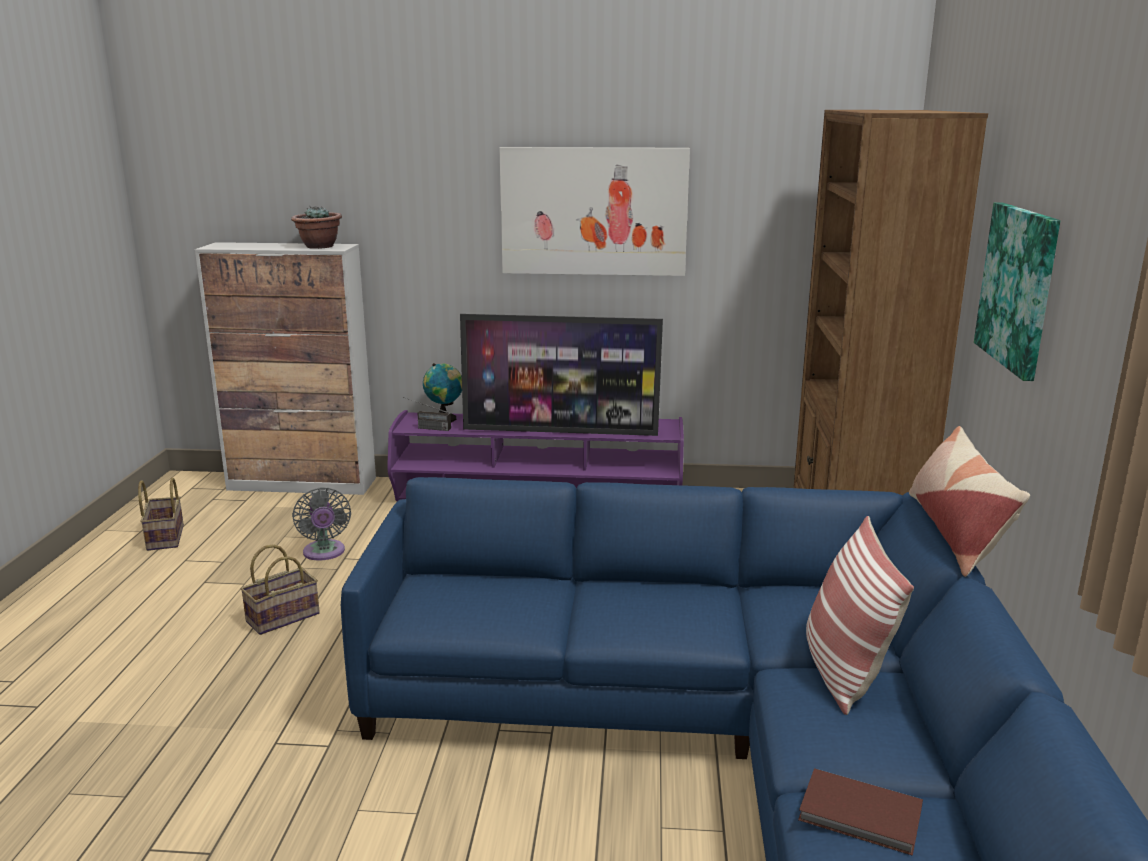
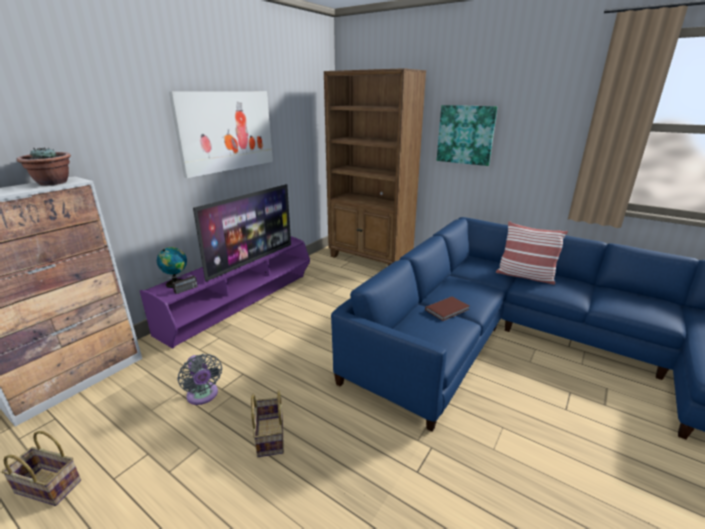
camera: 60 degrees left, 5 degrees up
(324, 553) = (203, 396): grey fan -> grey fan turned 45 degrees clockwise
(861, 816) = (614, 301): brown book -> brown book (448, 310)
(956, 532) = (498, 221): pillow -> none

